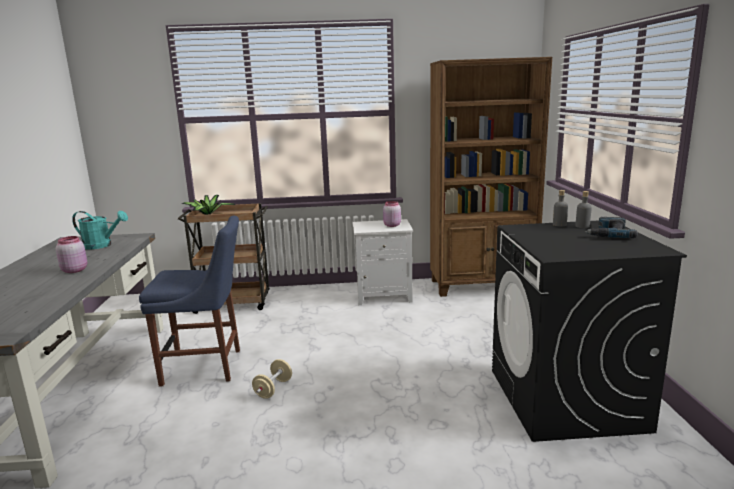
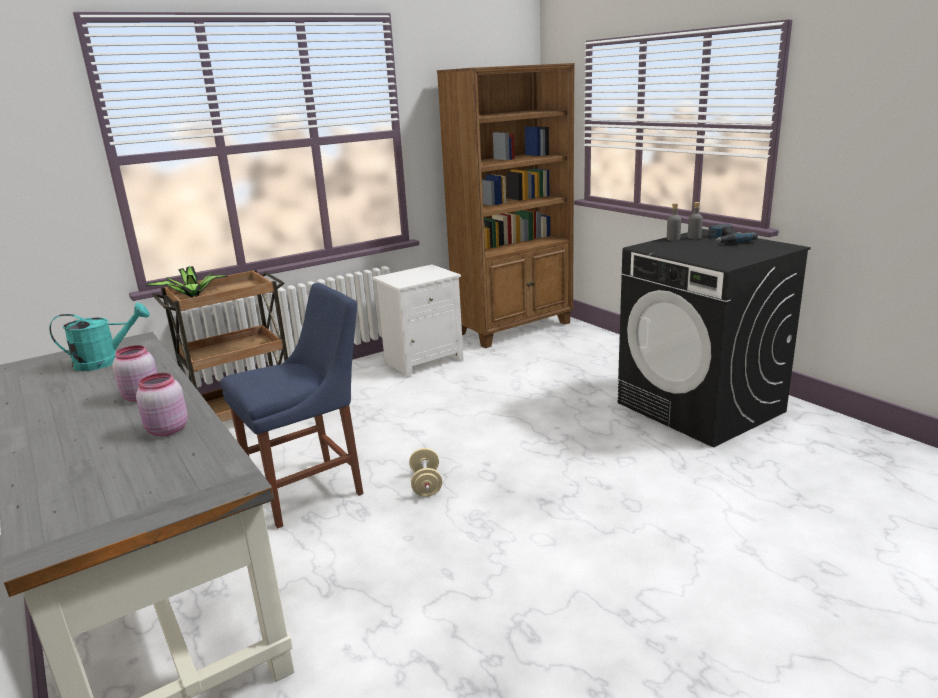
camera: 30 degrees left, 5 degrees up
(391, 225) = (427, 273): pink jar -> pink jar (166, 430)

